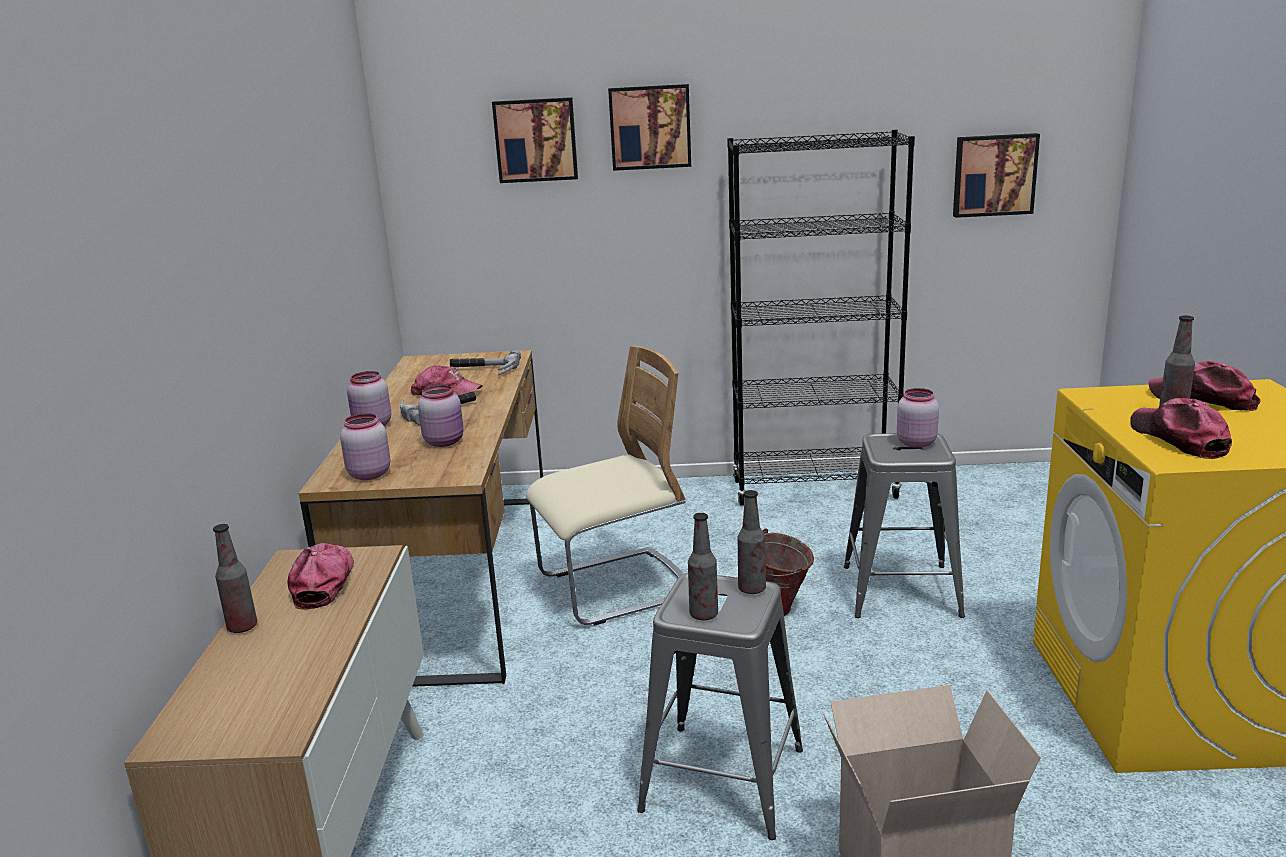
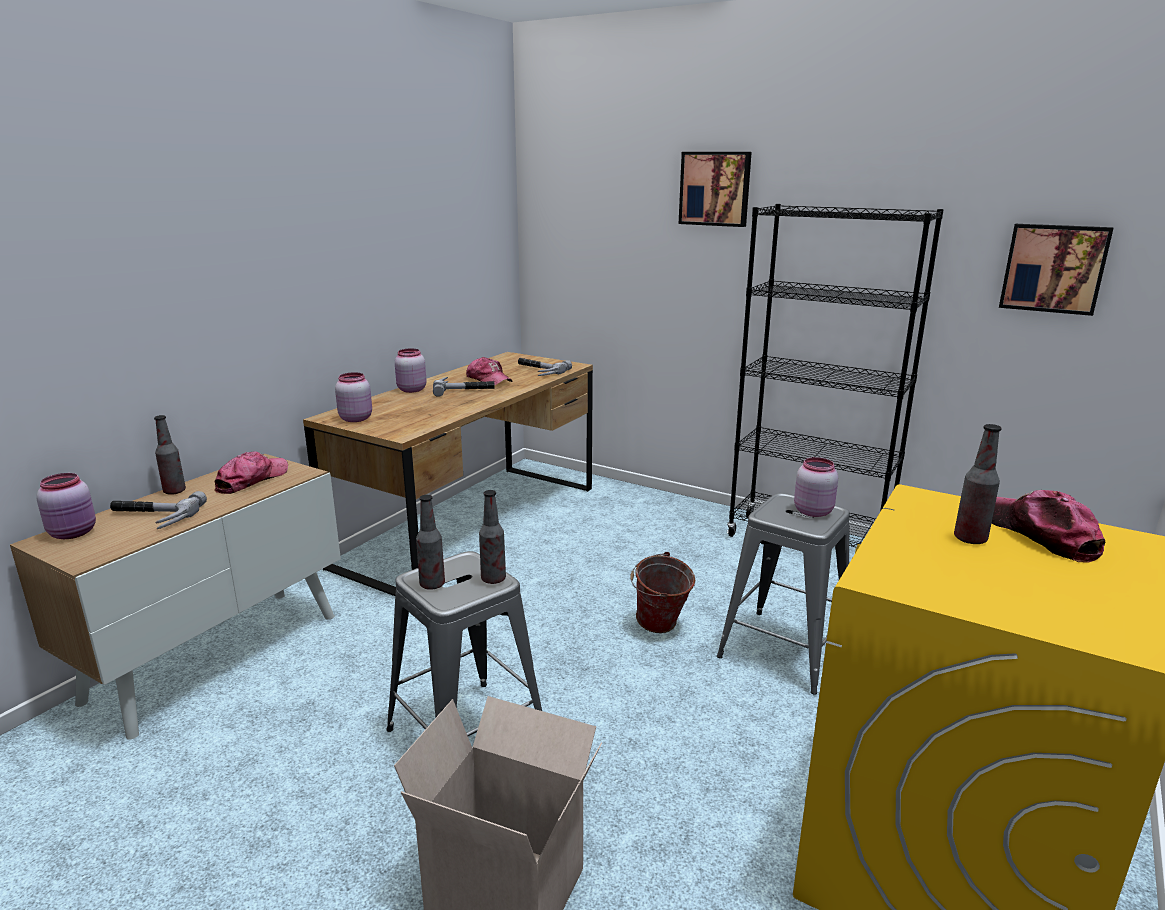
camera: 30 degrees right, 0 degrees up
(271, 663) = (151, 517): none -> hammer
(445, 441) = (432, 410): pink jar -> pink jar (74, 533)
(536, 140) = (625, 192): picture -> none
(615, 588) = (563, 566): beige chair -> none
(1178, 439) = (928, 562): cap -> none

